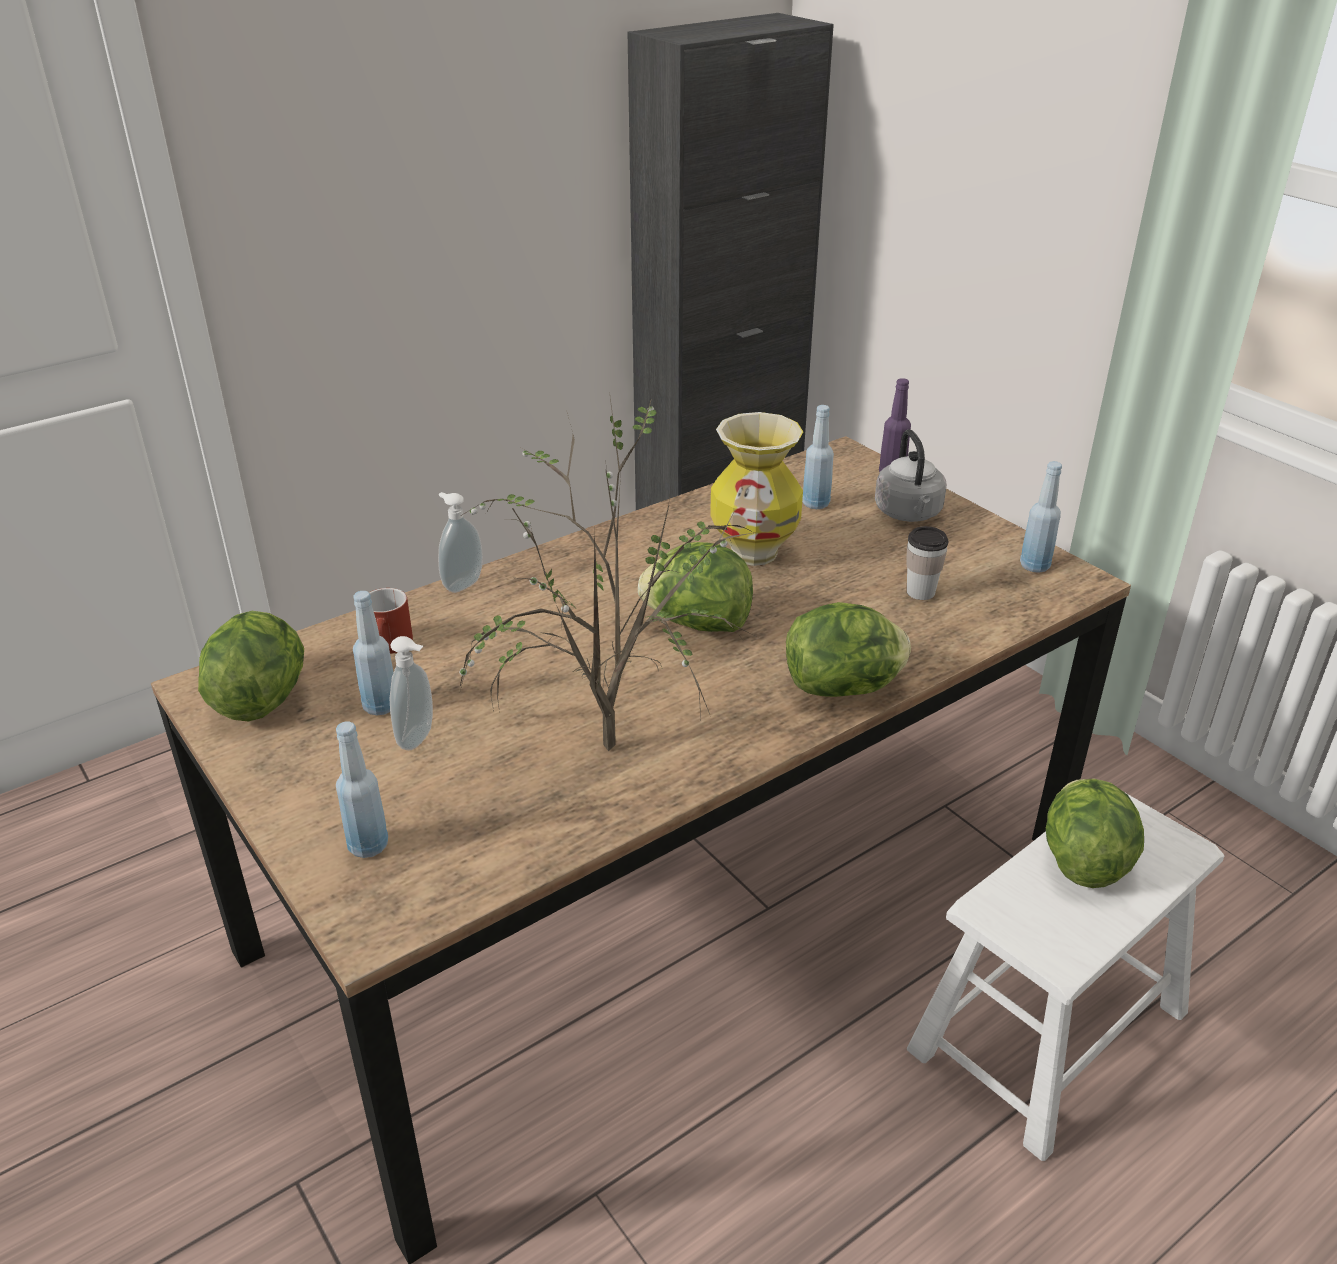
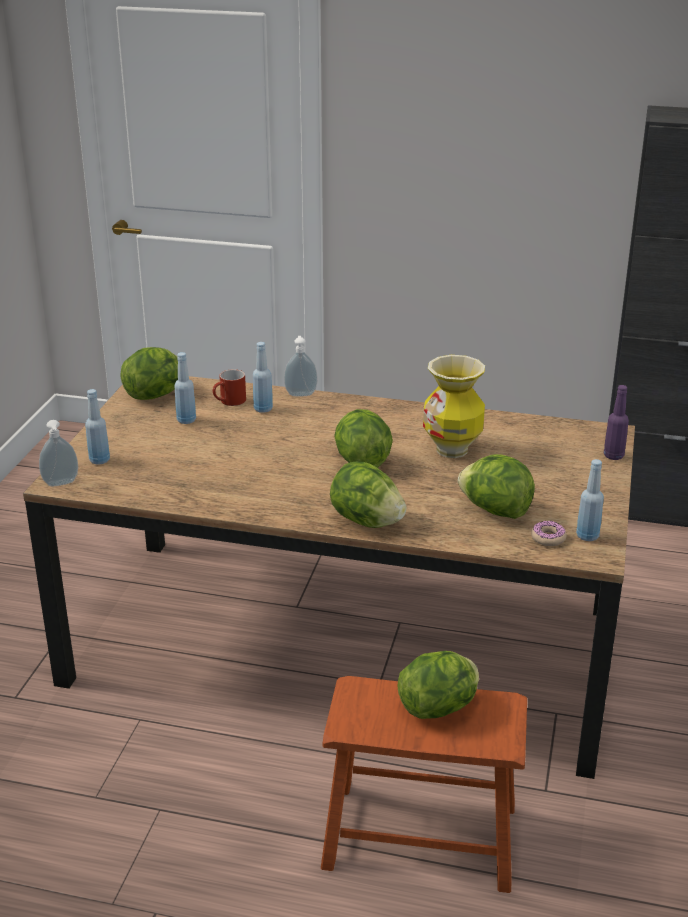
camera: 50 degrees right, 5 degrees down
(419, 738) = (177, 438): soap dispenser -> soap dispenser (61, 484)
(604, 740) = (235, 478): potted plant -> none
(815, 504) = (535, 446): blue bottle -> blue bottle (263, 409)
(909, 514) = (576, 477): grey kettle -> none
(920, 592) = (495, 510): cup -> lettuce
(1014, 590) = (548, 538): none -> donut
(1049, 1031) = (420, 835): white stool -> brown stool

